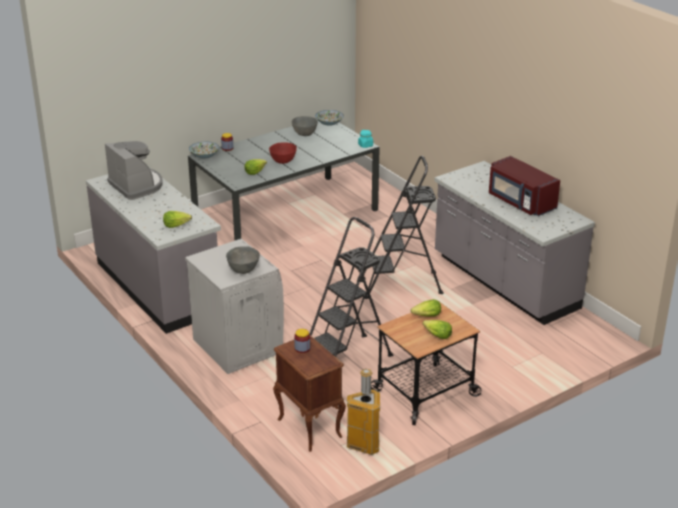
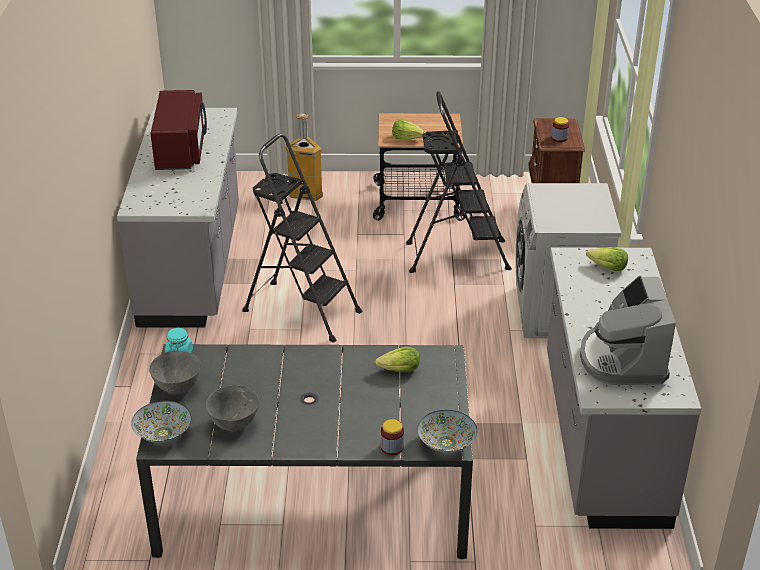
camera: 145 degrees left, 5 degrees up
(243, 270) = (566, 193): grey bowl -> grey bowl (178, 387)
(283, 162) = (337, 373): red bowl -> none
(363, 445) = (516, 186): trash can -> trash can (306, 195)
(437, 335) = (420, 121): lettuce -> none

